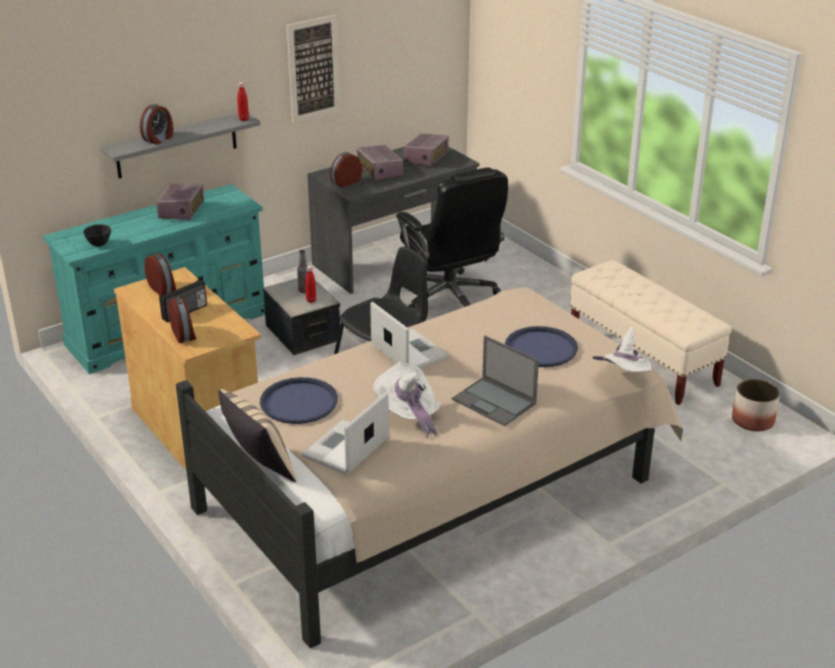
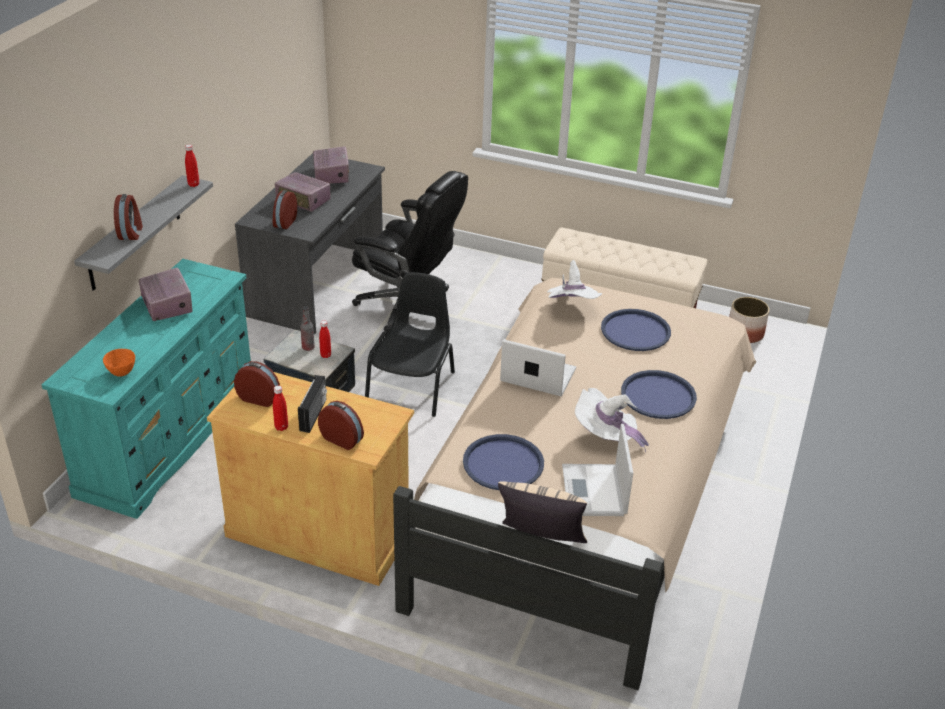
camera: 35 degrees left, 5 degrees up
(98, 244) = (121, 372): black bowl -> orange bowl
(153, 312) = (281, 427): none -> red bottle
(313, 69) = (226, 110): picture -> none
(495, 402) = (658, 395): laptop -> blue tray
(623, 380) = (724, 337): white hat -> white hat (571, 308)

